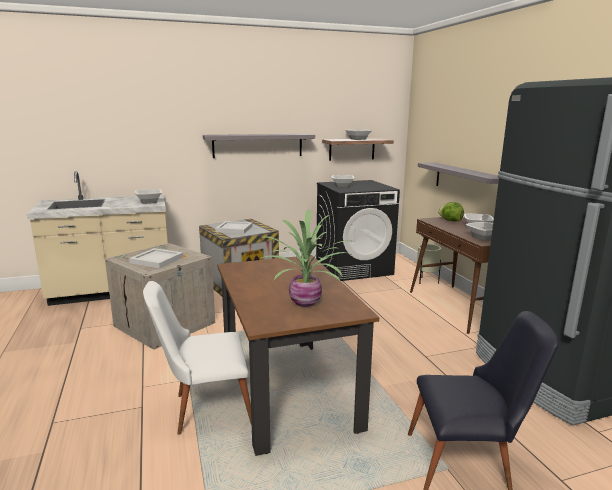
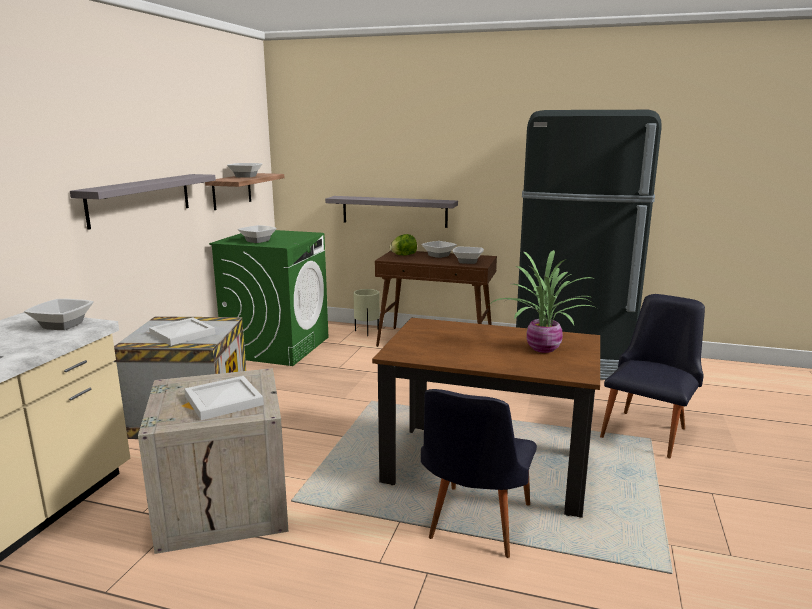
camera: 55 degrees left, 0 degrees up
(204, 409) = (474, 527): white chair -> black chair
(354, 268) = (277, 347): black washing machine -> green washing machine

